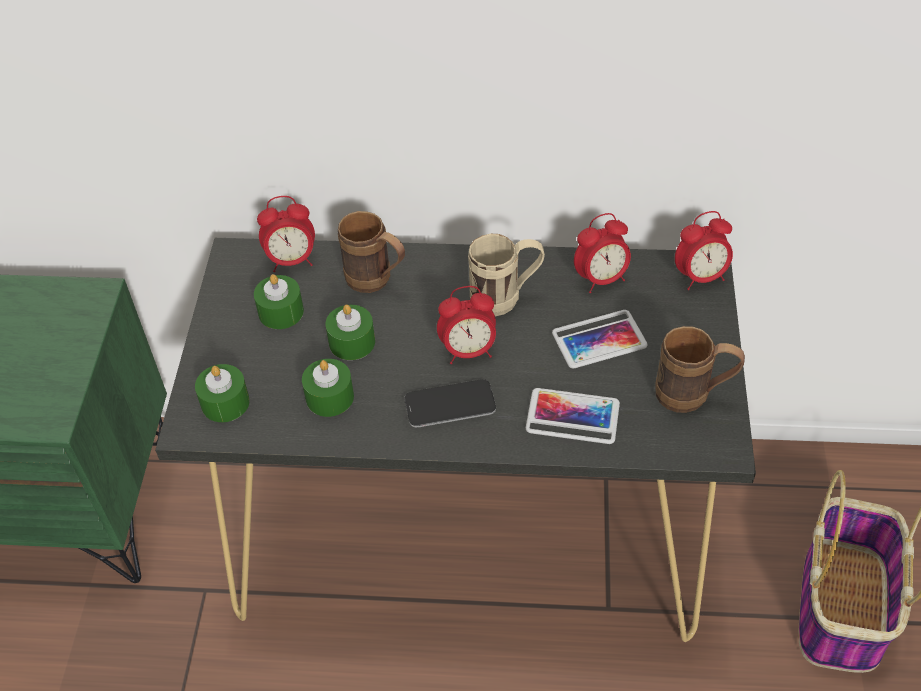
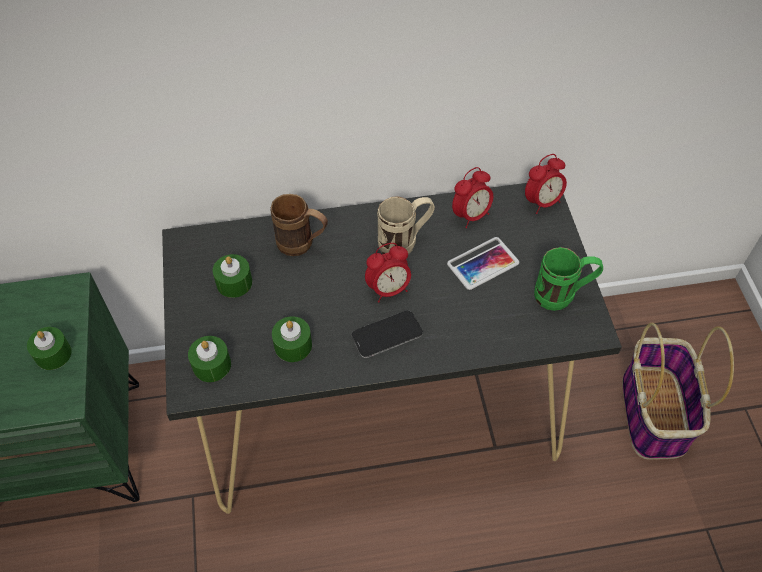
camera: 15 degrees left, 5 degrees up
(291, 260) = (230, 239): alarm clock -> none
(352, 342) = (297, 297): green candle -> green candle (53, 354)
(572, 416) = (480, 327): phone -> none
(693, 396) = (562, 296): brown mug -> green mug

